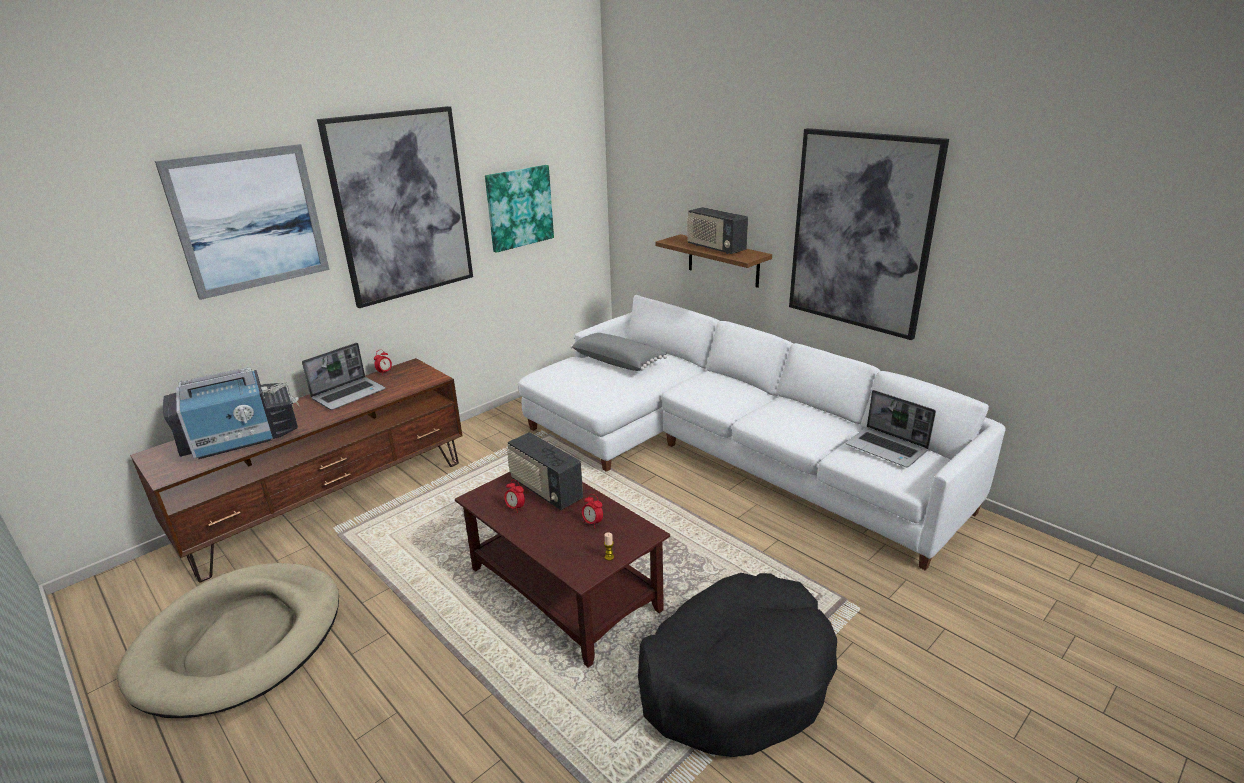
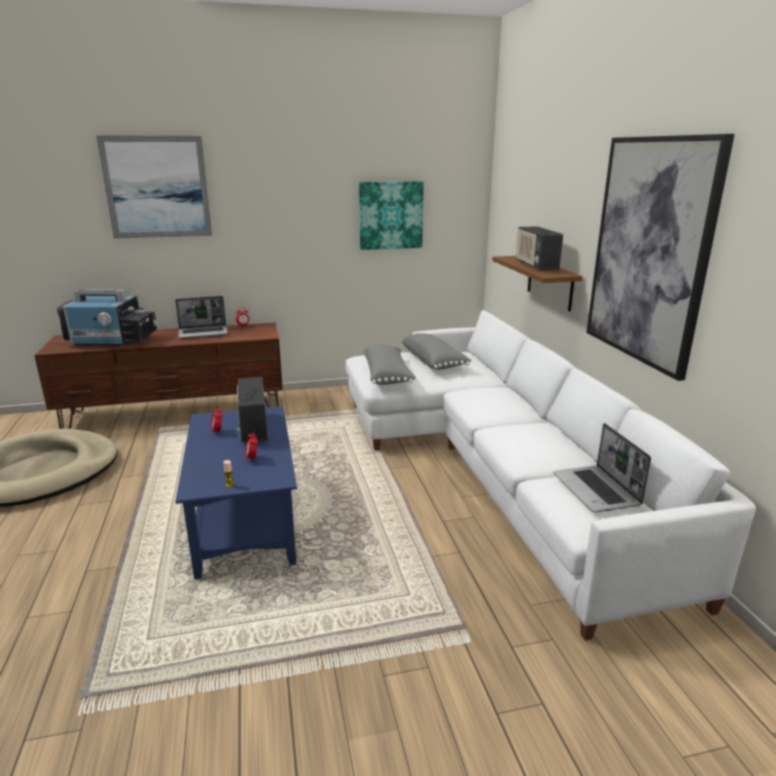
camera: 30 degrees right, 5 degrees down
(402, 206) = (279, 196): picture -> none
(565, 590) = (246, 520): brown coffee table -> blue coffee table
(593, 389) = (387, 375): none -> grey pillow
(736, 677) = (290, 642): black dog bed -> none

